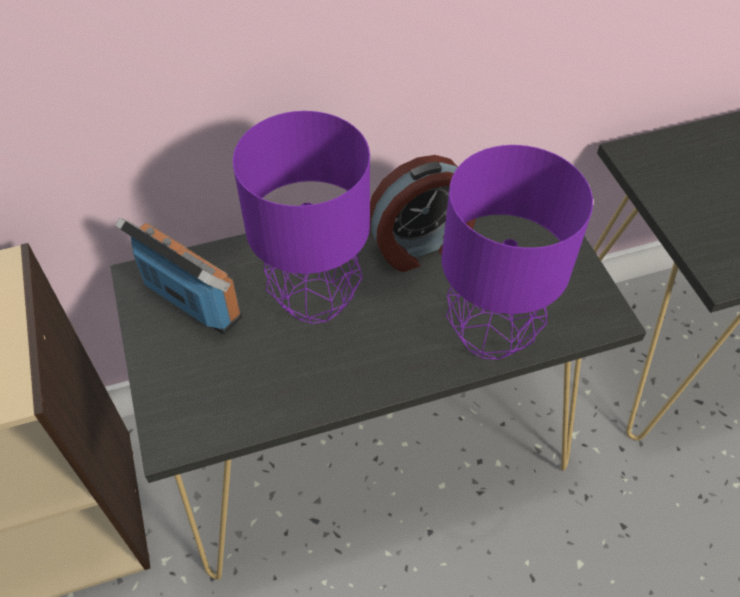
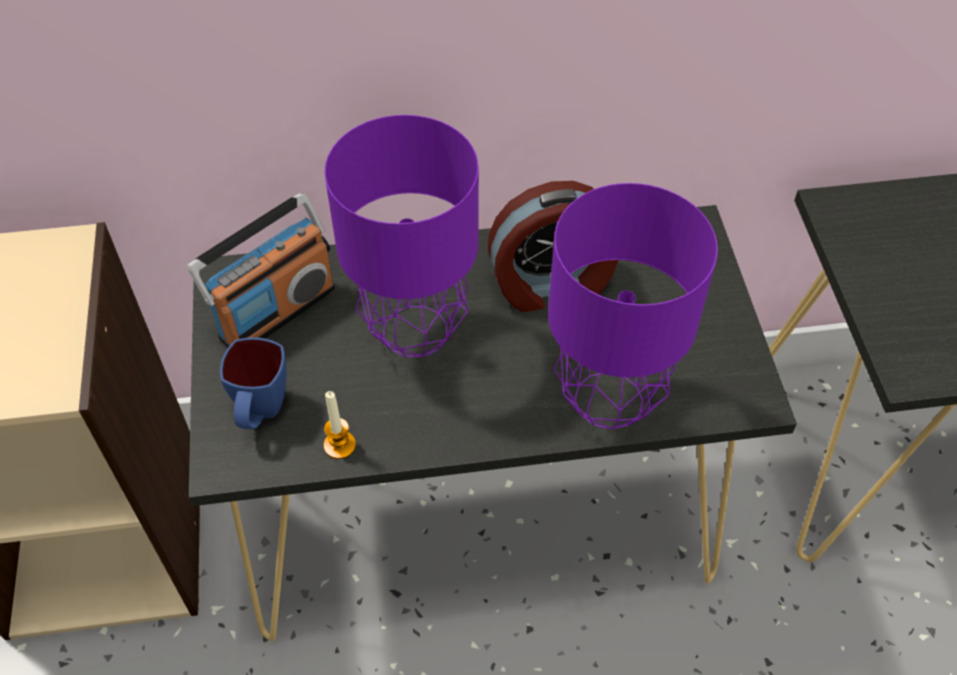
camera: 10 degrees right, 0 degrees up
(192, 301) = (276, 312): radio -> radio turned 90 degrees clockwise
(195, 391) = (261, 413): none -> blue mug
(271, 408) = (339, 445): none -> candle

